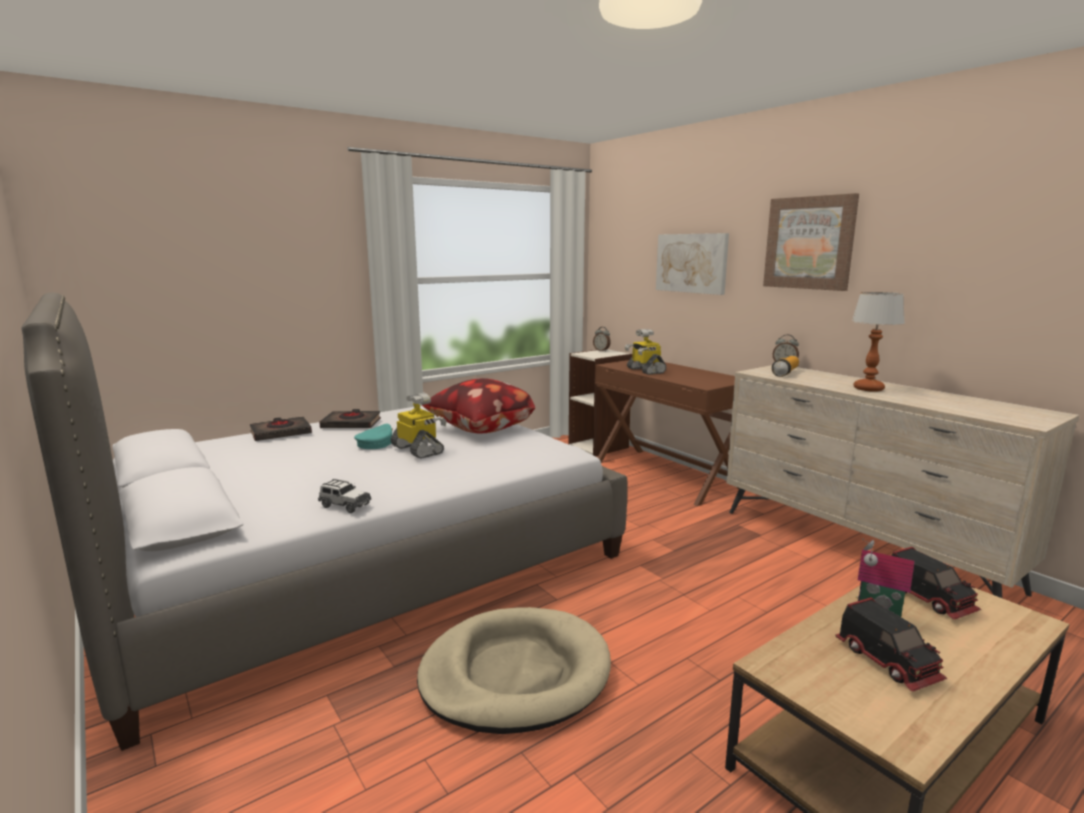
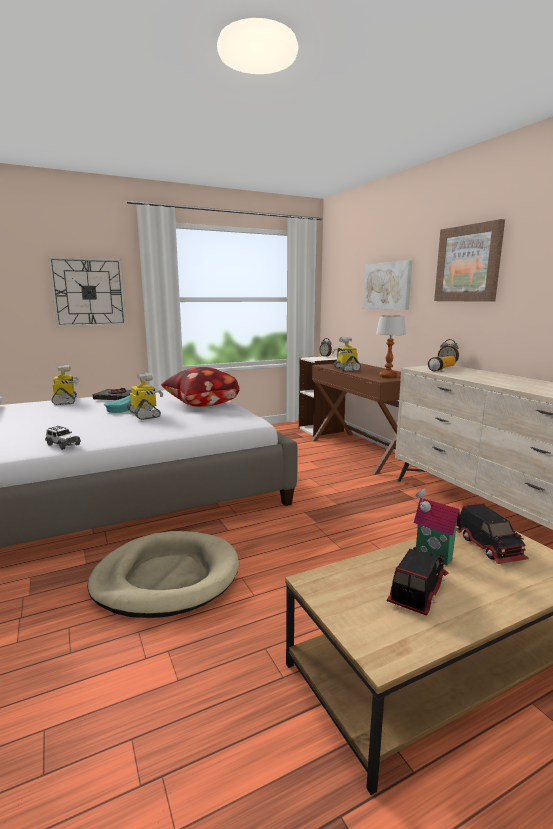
camera: 10 degrees right, 0 degrees up
(281, 433) = (66, 401): black book -> toy robot
(293, 274) = (88, 292): none -> wall clock
(868, 389) = (500, 380): table lamp -> table lamp (388, 376)
(888, 661) = (416, 590): toy truck -> toy truck turned 135 degrees counterclockwise

